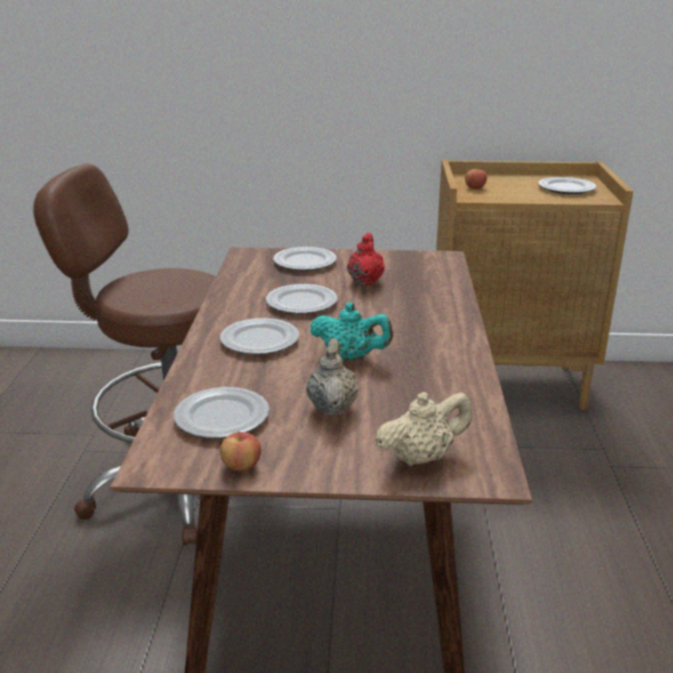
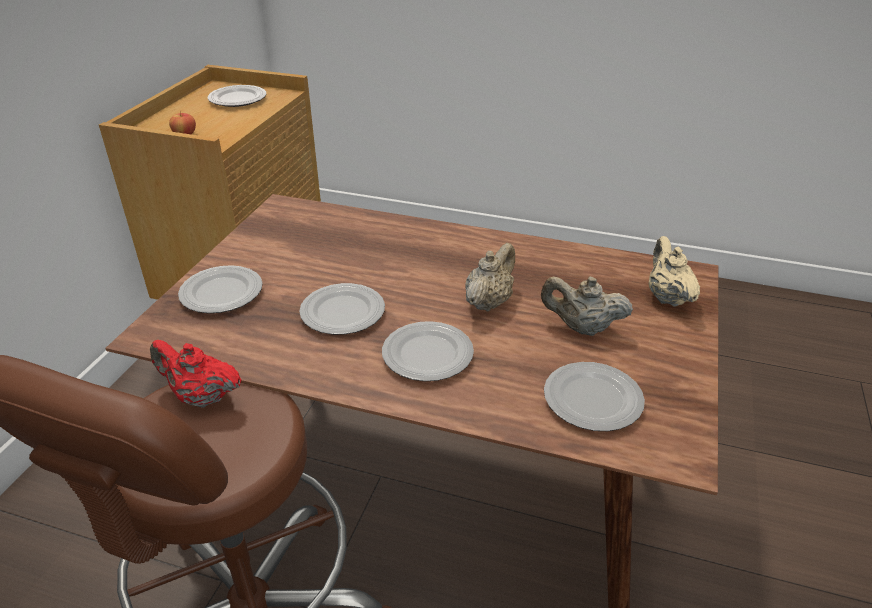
camera: 75 degrees left, 10 degrees up
(241, 466) = (680, 395): apple -> none
(351, 357) = (489, 302): turquoise teapot -> beige teapot
(365, 281) = (311, 262): red teapot -> red teapot (201, 397)

